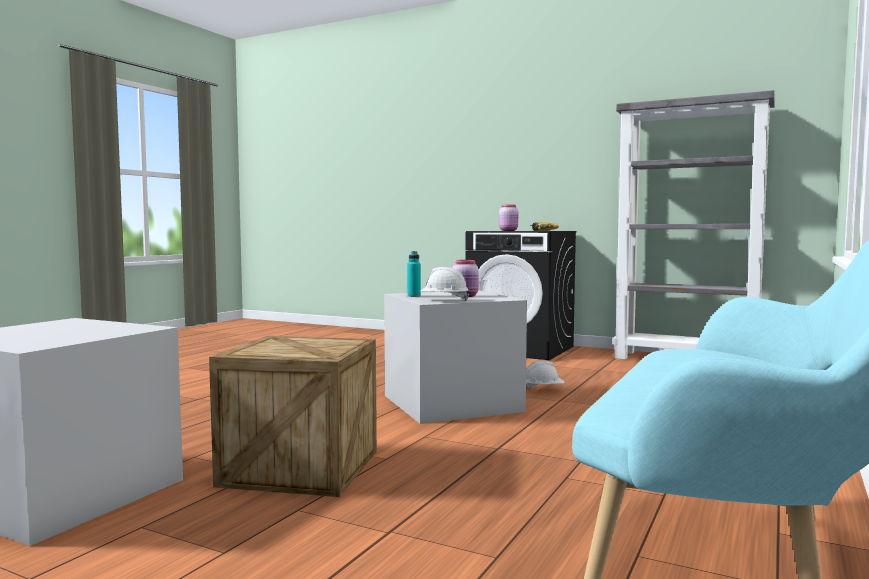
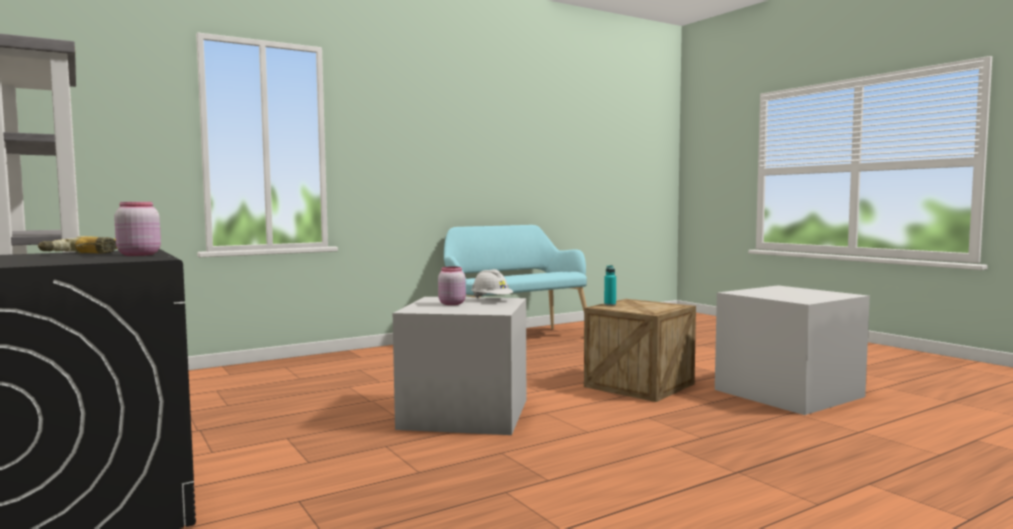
camera: 150 degrees left, 0 degrees up
(414, 296) = (496, 307): turquoise bottle -> turquoise bottle (610, 304)
(543, 389) = (345, 414): white hard hat -> none

